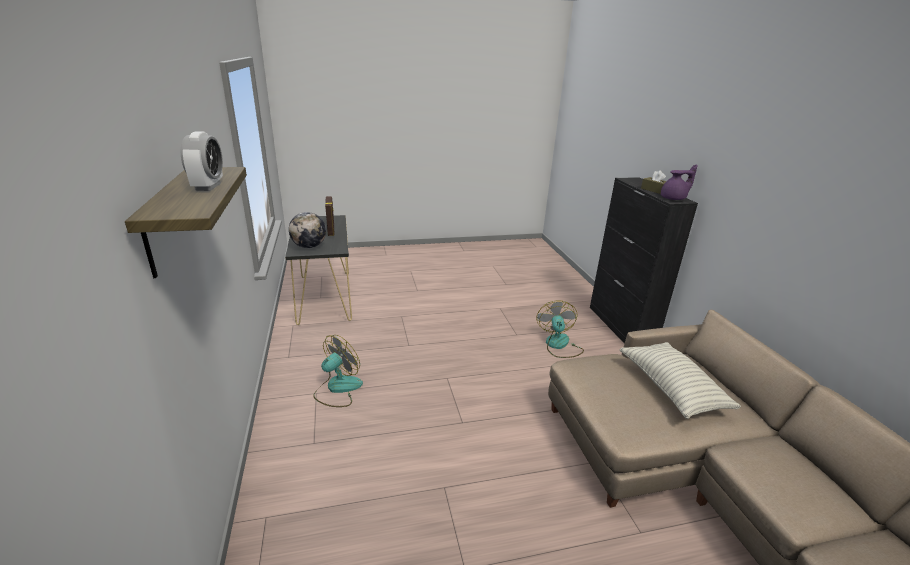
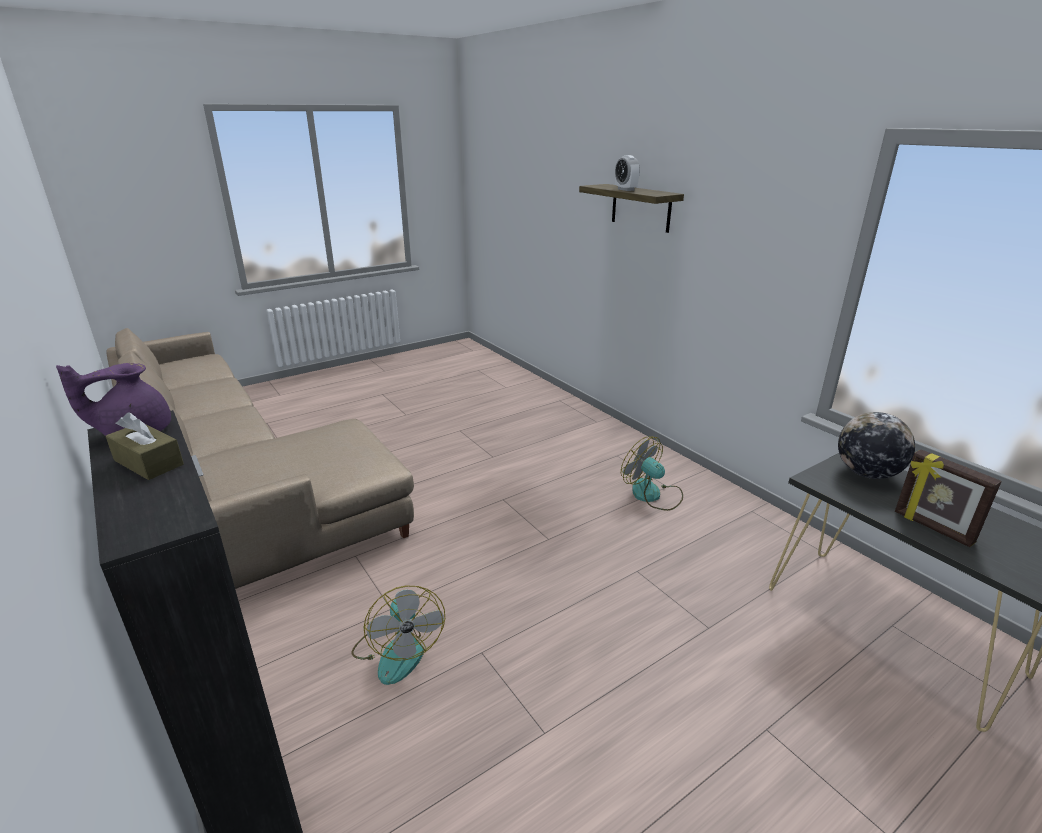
camera: 160 degrees right, 0 degrees up
(337, 389) = (652, 495): fan -> fan turned 120 degrees clockwise
(671, 388) = (279, 462): pillow -> none

